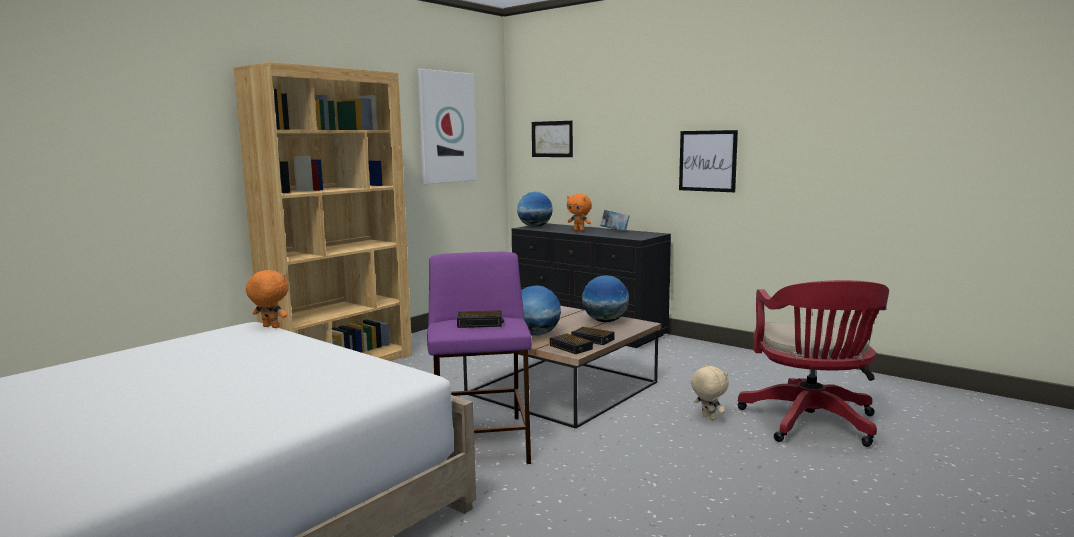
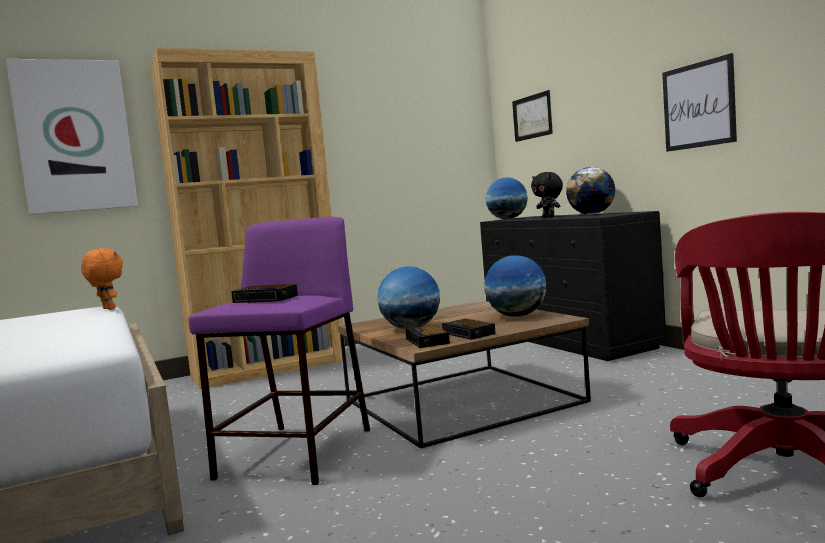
camera: 25 degrees right, 5 degrees down
(446, 127) = (409, 116): picture -> picture (75, 136)
(579, 230) = (549, 217): orange plush toy -> black plush toy
(615, 231) = (591, 214): book -> globe
(708, 417) = (616, 451): beige plush toy -> none

